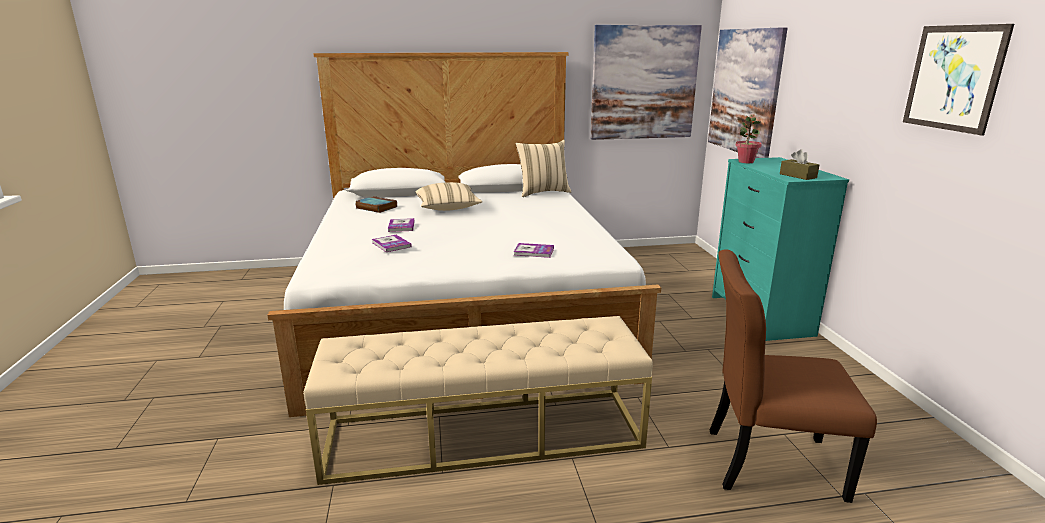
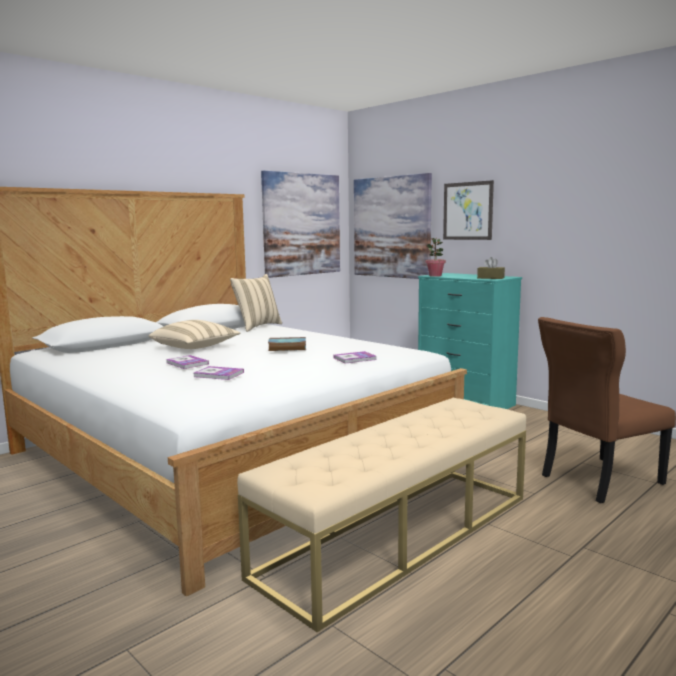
camera: 35 degrees left, 10 degrees down
(375, 207) = (110, 357): book -> book (286, 347)
(953, 78) = (594, 195): picture -> picture (467, 211)

